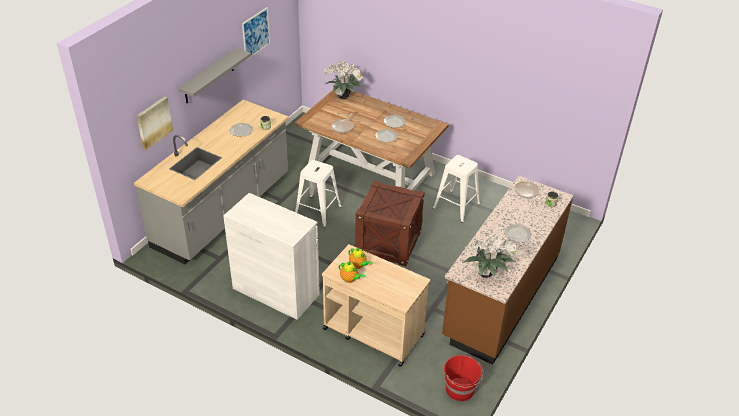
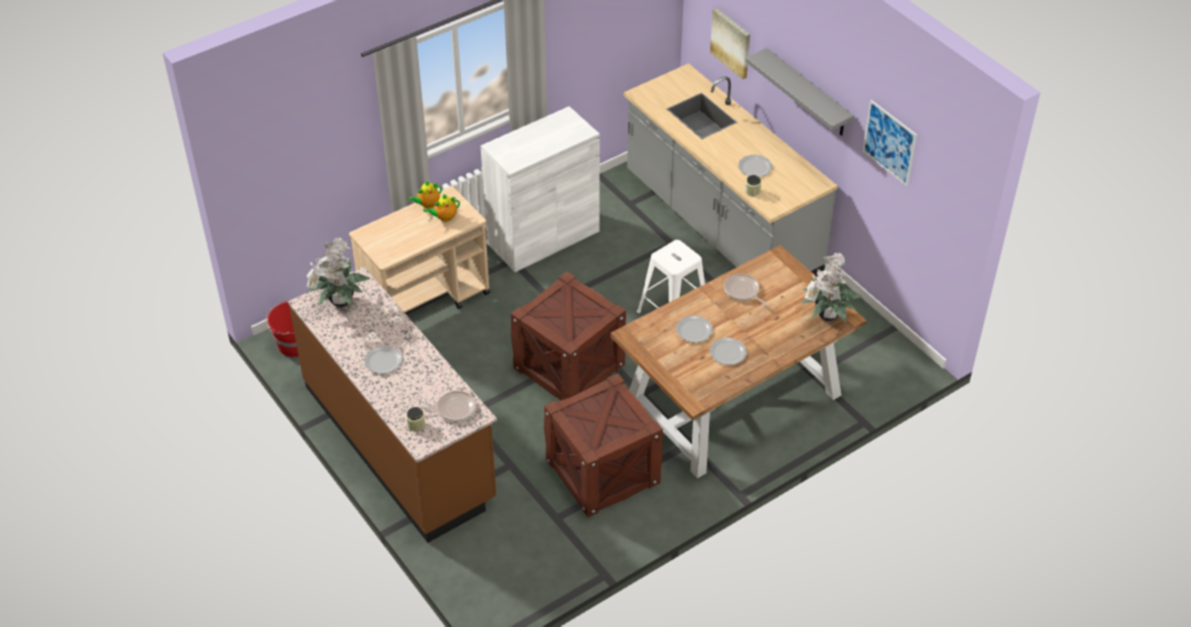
camera: 115 degrees right, 5 degrees up
(456, 206) = (602, 471): white stool -> crate

